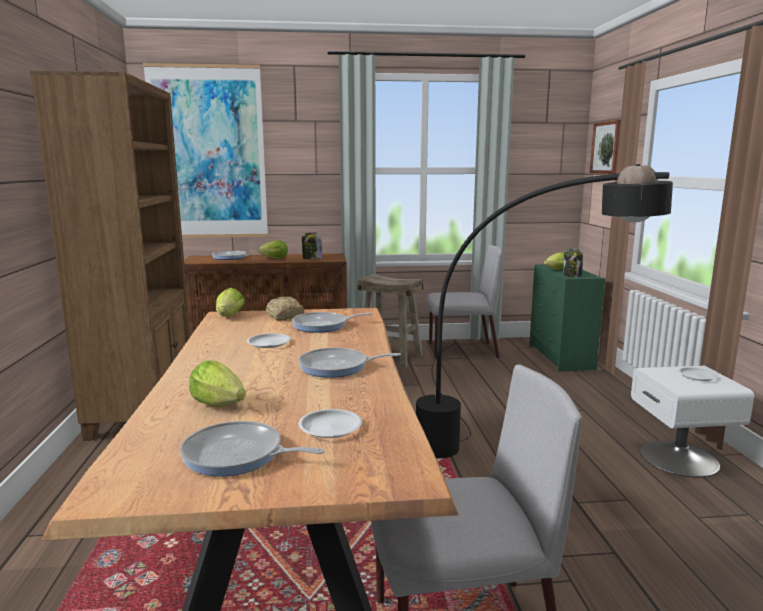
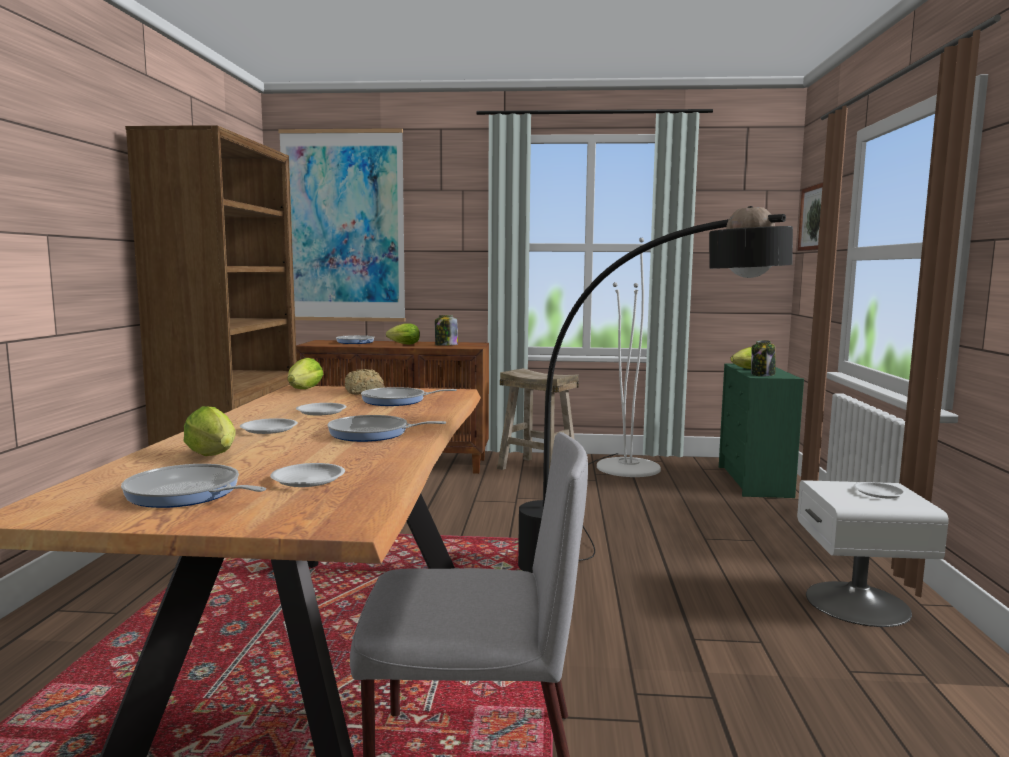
camera: 10 degrees right, 5 degrees down
(241, 368) = (269, 429): none -> white plate
(461, 351) = (628, 468): grey chair -> white floor lamp

